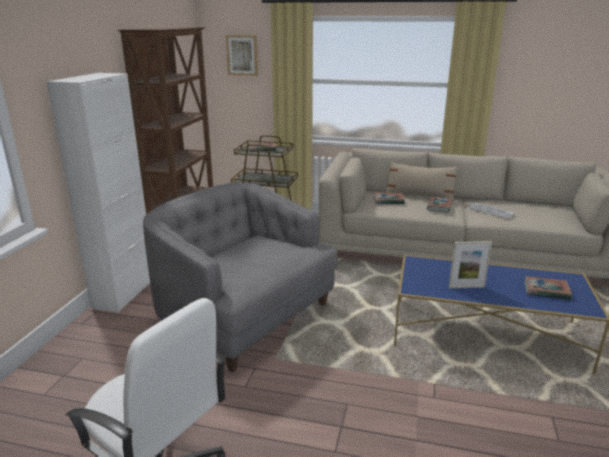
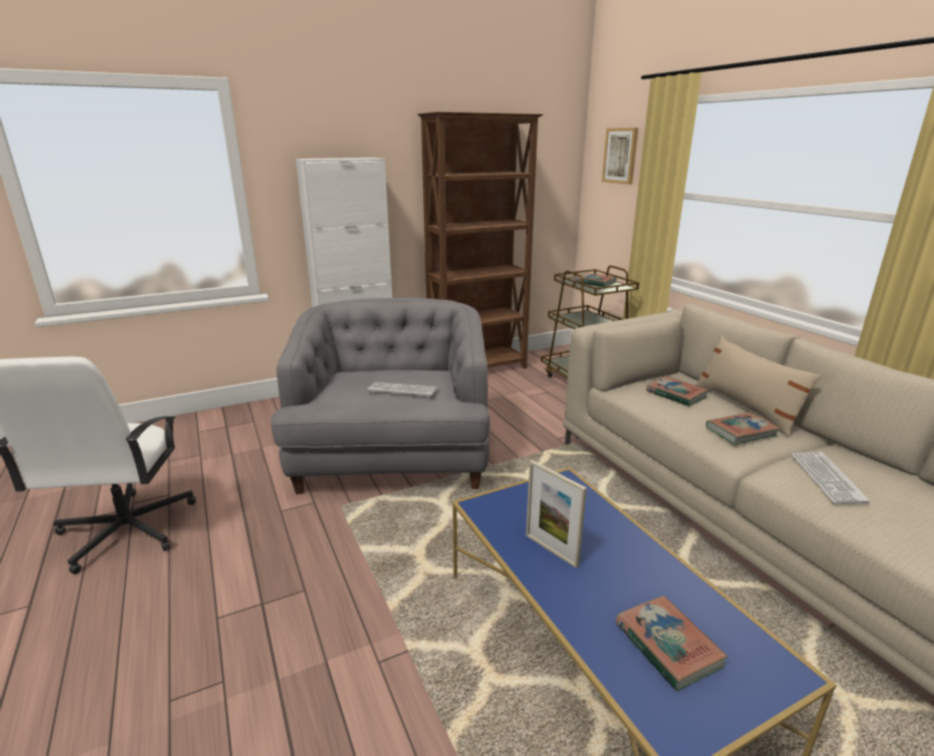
camera: 50 degrees right, 0 degrees up
(273, 254) = (403, 390): none -> keyboard

